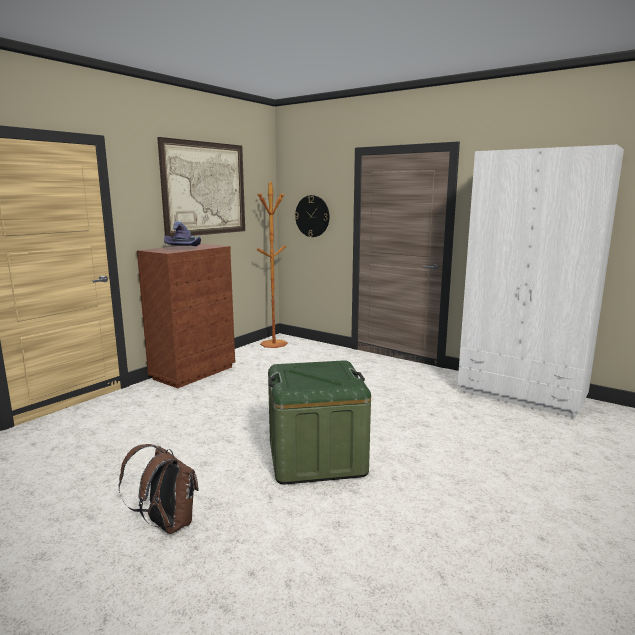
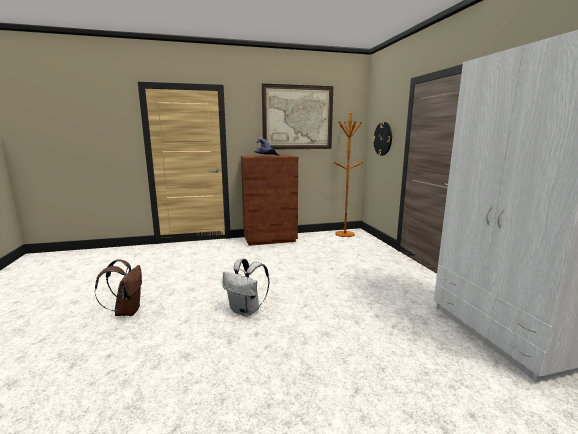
camera: 40 degrees right, 0 degrees up
(316, 457) = (246, 311): green storage box -> white backpack

